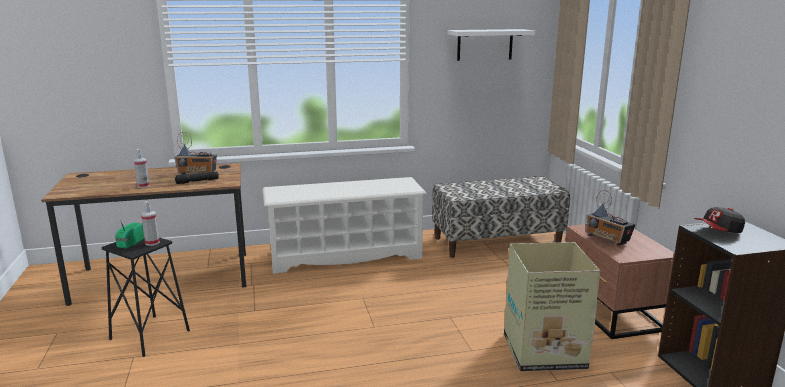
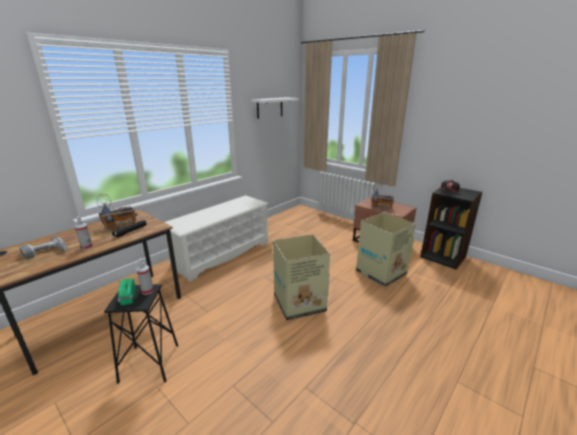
camera: 35 degrees left, 5 degrees up
(110, 183) = (46, 252): none -> power drill
(364, 342) = (298, 303): none -> cardboard box
(497, 242) = (293, 222): bench -> none

